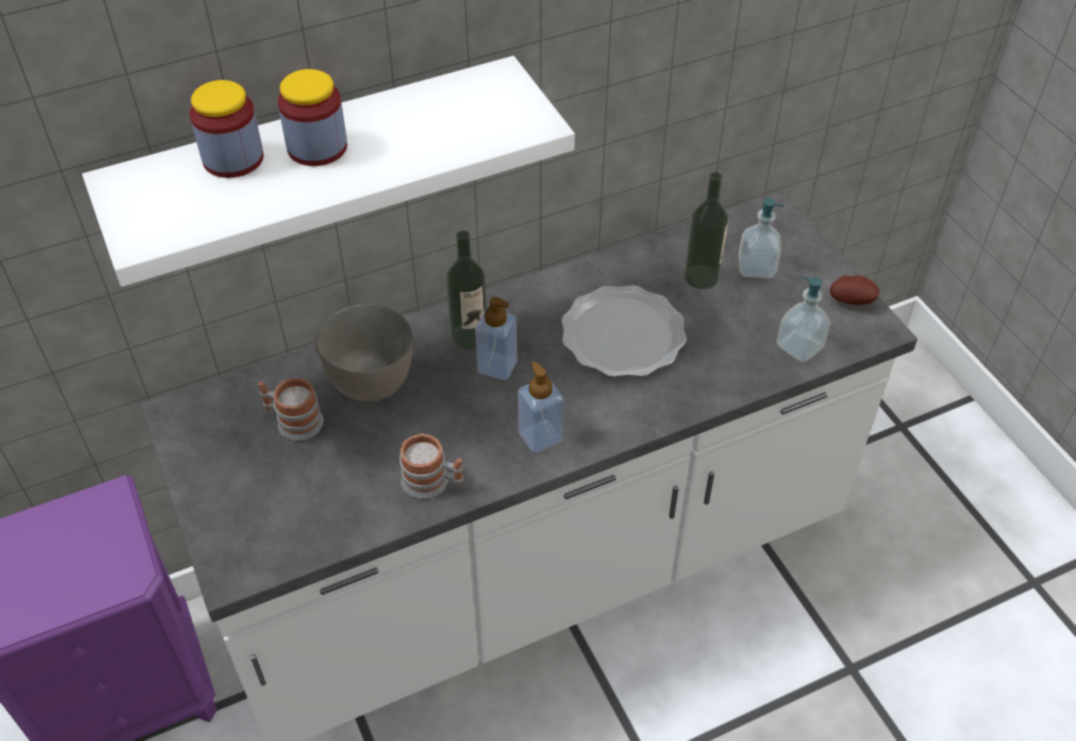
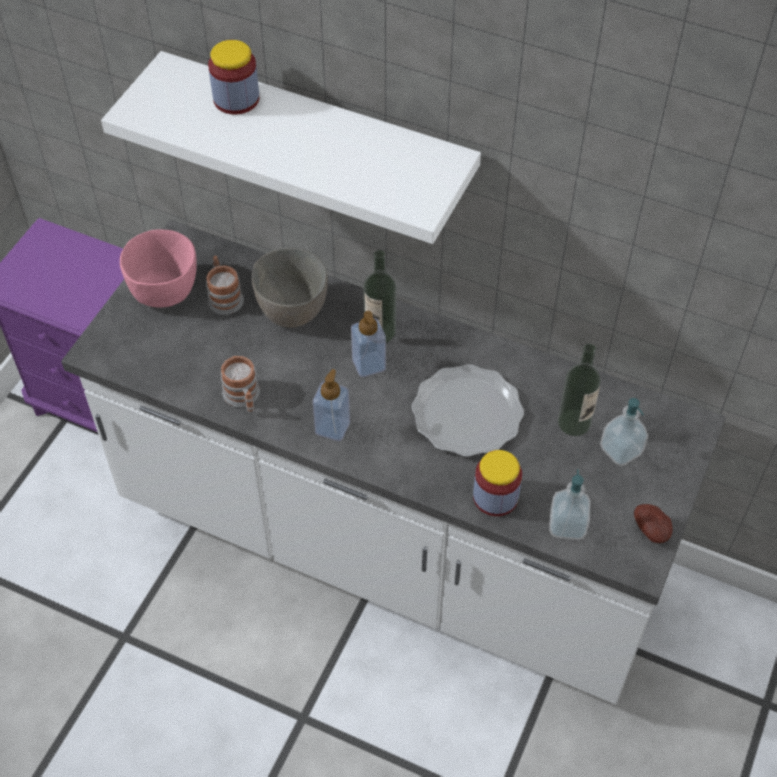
camera: 50 degrees right, 5 degrees up
(227, 462) = (165, 290): none -> pink bowl
(317, 147) = (285, 126): jar -> jar (495, 497)

